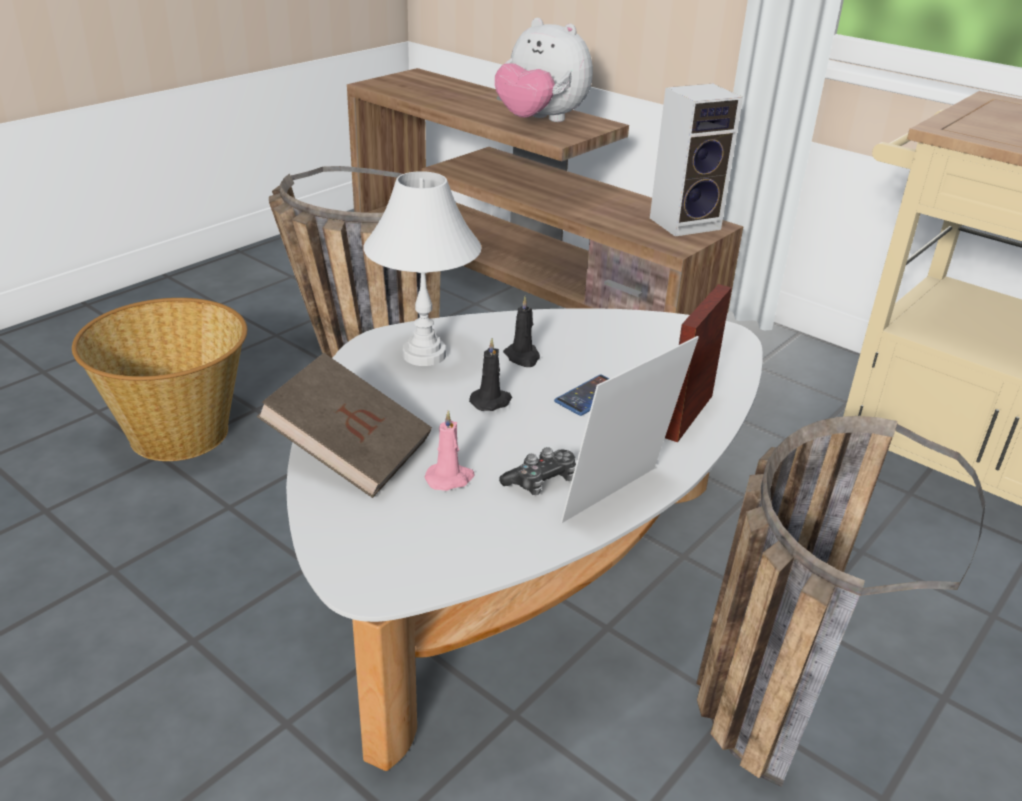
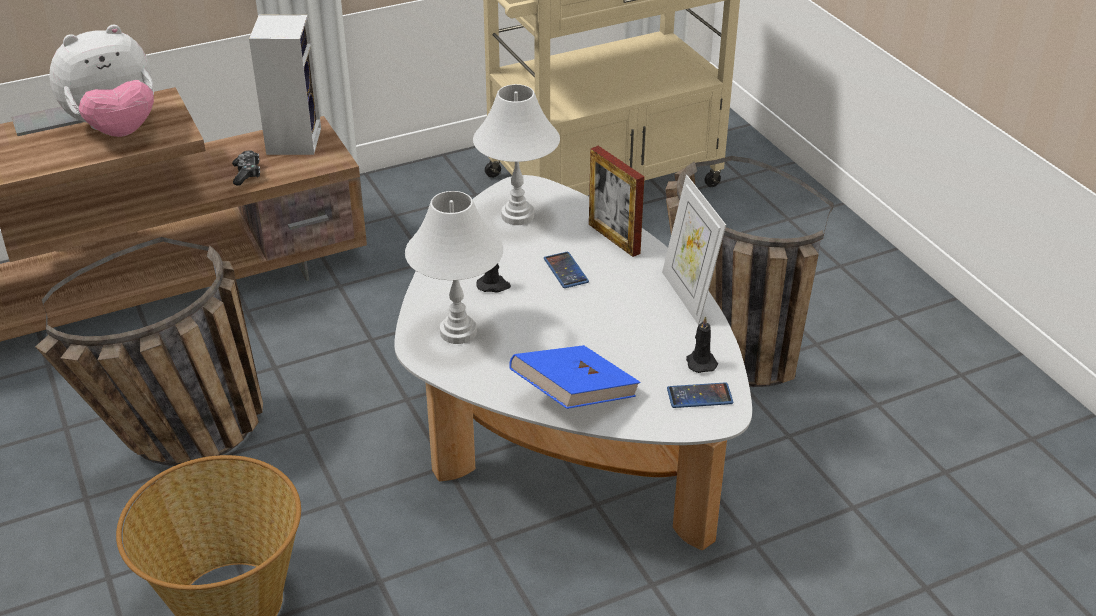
camera: 65 degrees left, 5 degrees up
(350, 452) = (574, 397): brown book -> blue book
(402, 554) = (699, 396): none -> phone
(450, 478) = (630, 358): pink candle -> none
(491, 401) = (546, 316): black candle -> black candle (700, 362)
(541, 481) = (653, 320): game controller -> game controller (247, 173)
(667, 344) = (518, 215): none -> white table lamp

